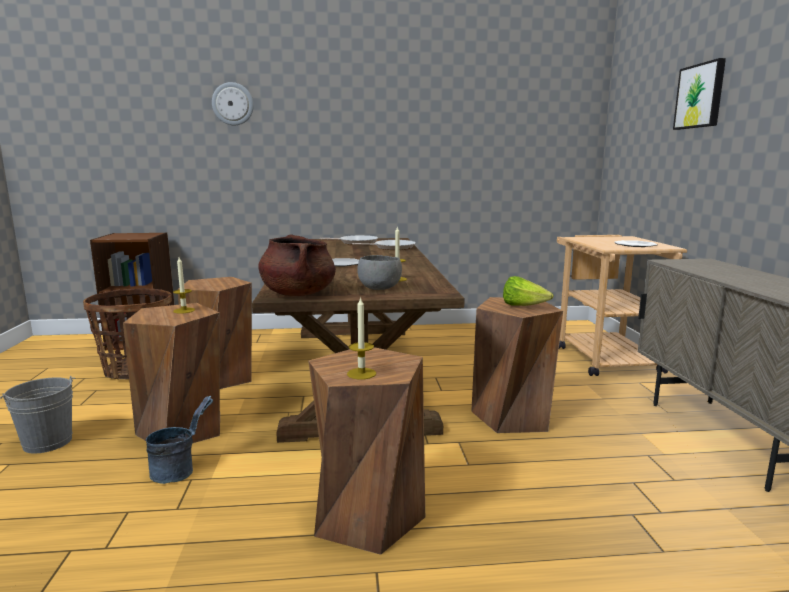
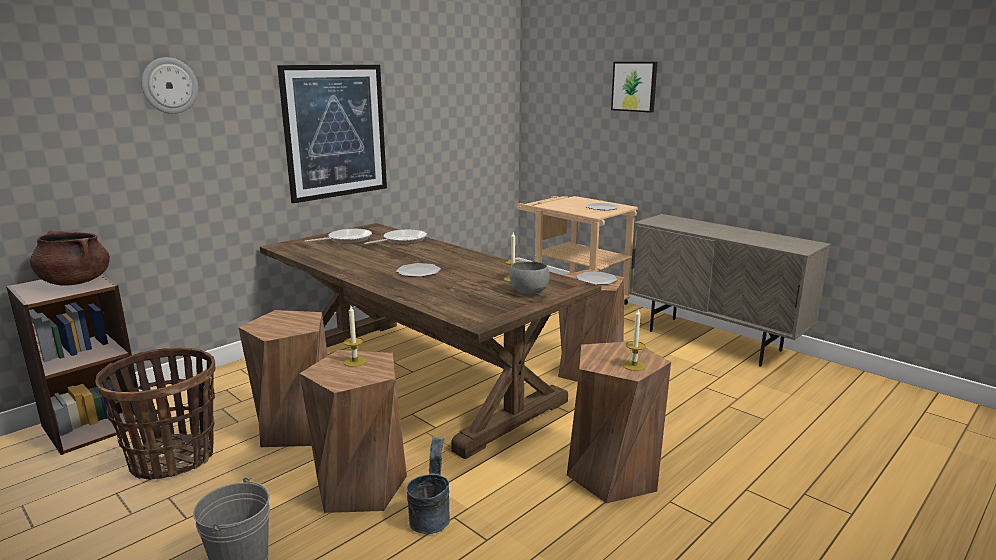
camera: 40 degrees left, 5 degrees up
(298, 294) = (486, 315): brown cooking pot -> brown cooking pot (75, 282)
(373, 150) = (335, 131): none -> picture
(523, 306) = (596, 280): lettuce -> plate

